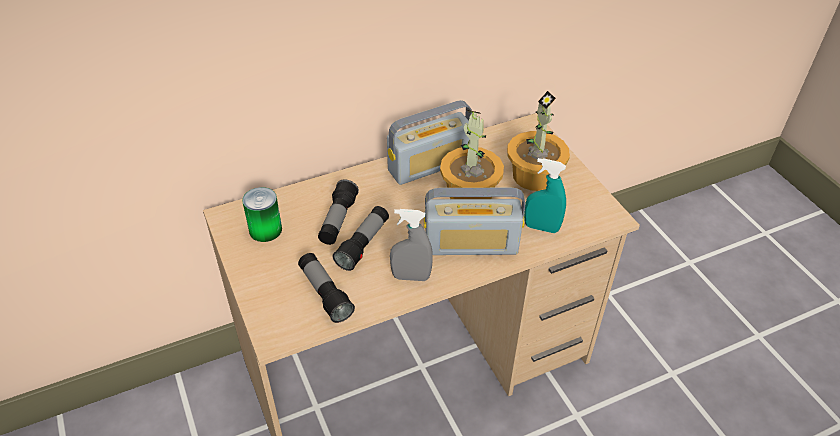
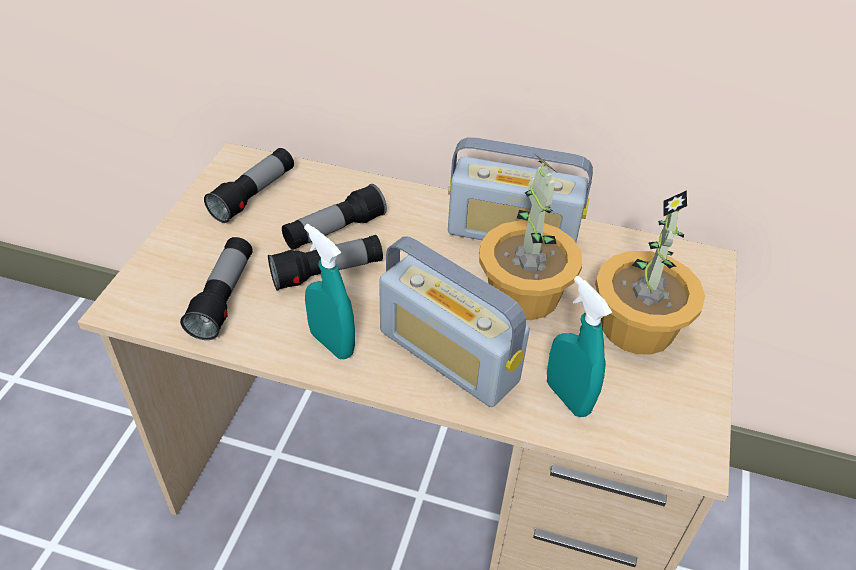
camera: 40 degrees right, 0 degrees up
(265, 230) = (254, 195): can -> flashlight
(411, 277) = (332, 344): grey spray bottle -> turquoise spray bottle

